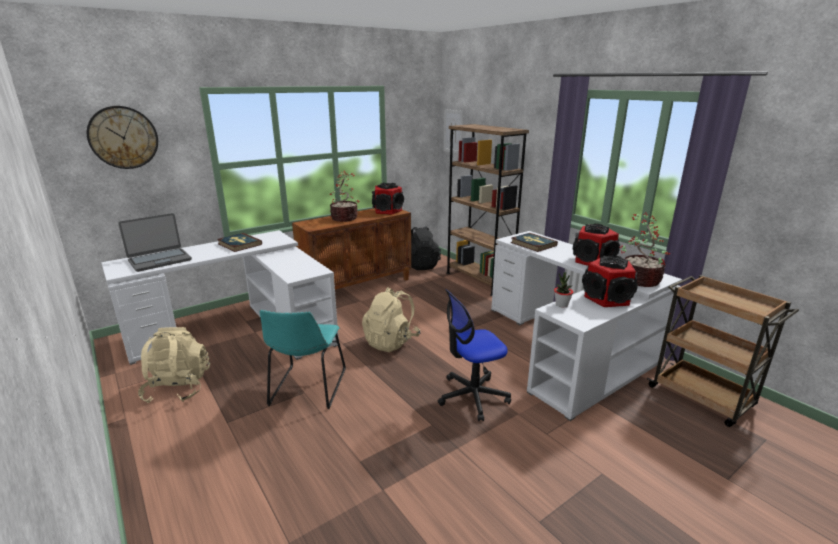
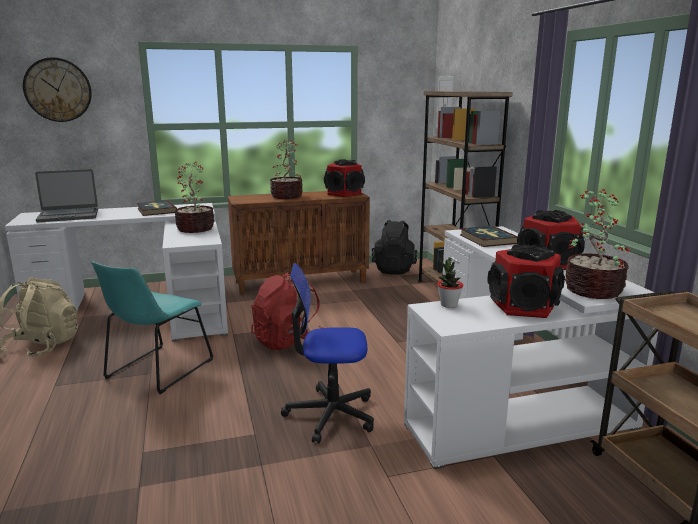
camera: 20 degrees right, 5 degrees down
(291, 258) = (195, 228): none -> potted plant
(391, 342) = (287, 341): beige backpack -> red backpack

